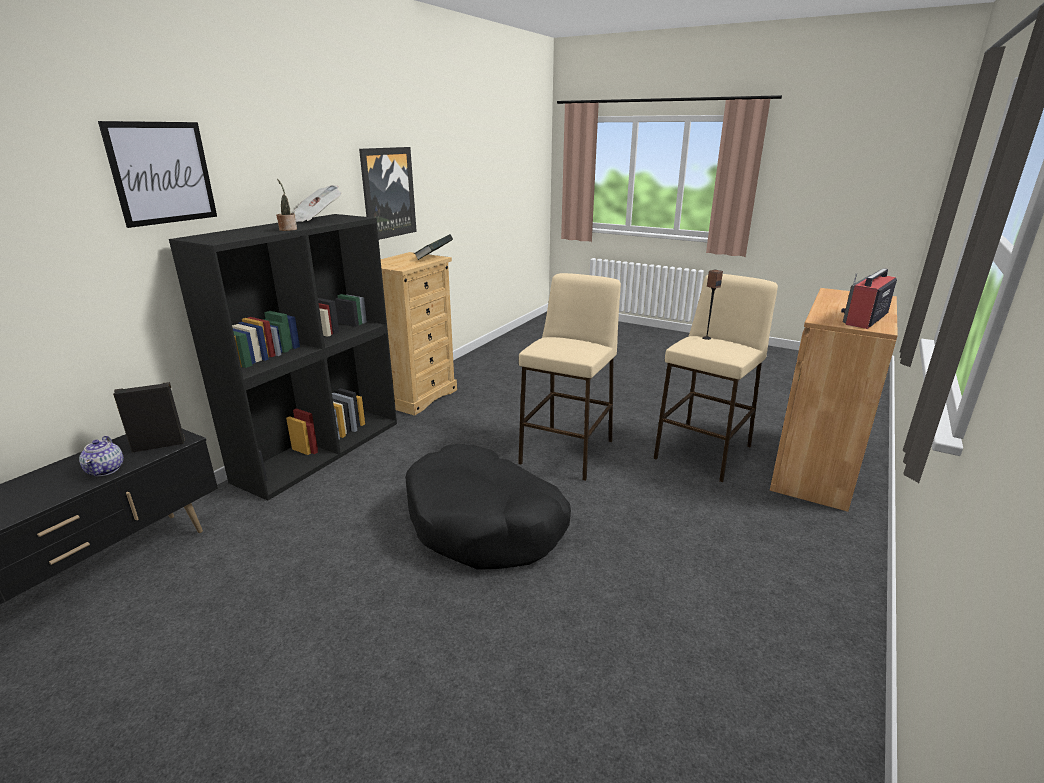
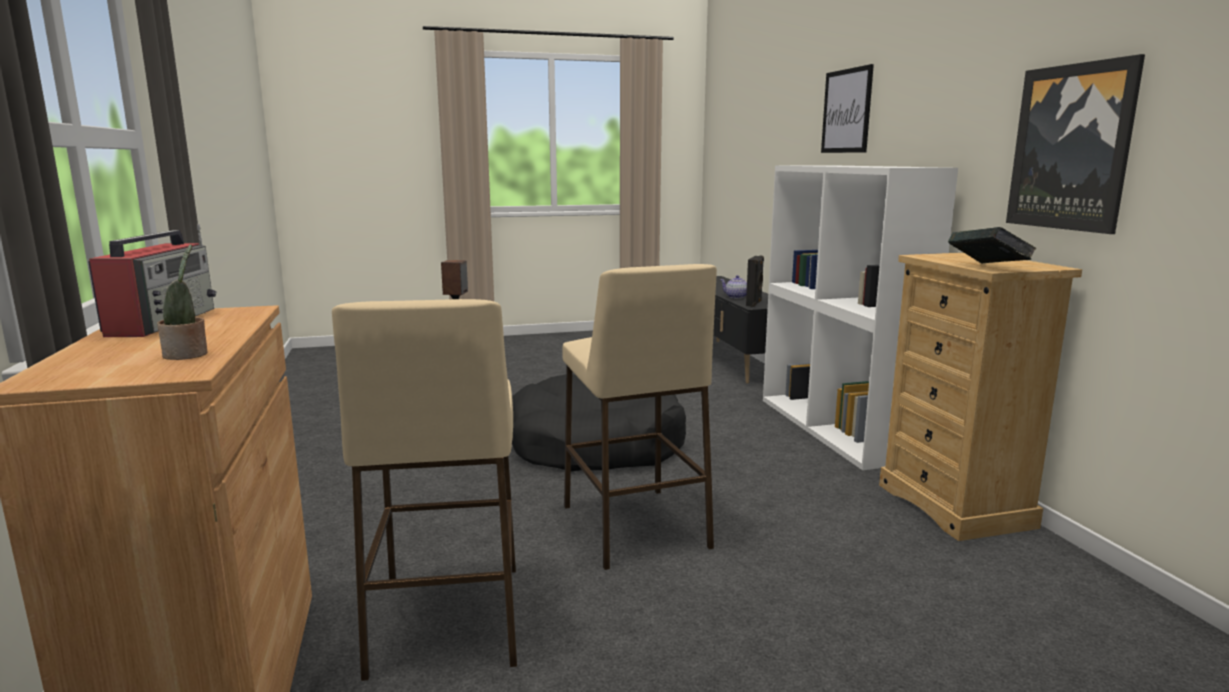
camera: 135 degrees right, 10 degrees down
(288, 229) = (832, 165): potted plant -> potted plant (188, 355)
(315, 220) = (899, 166): newspaper -> none
(320, 450) = (836, 428): black bookcase -> white bookcase

